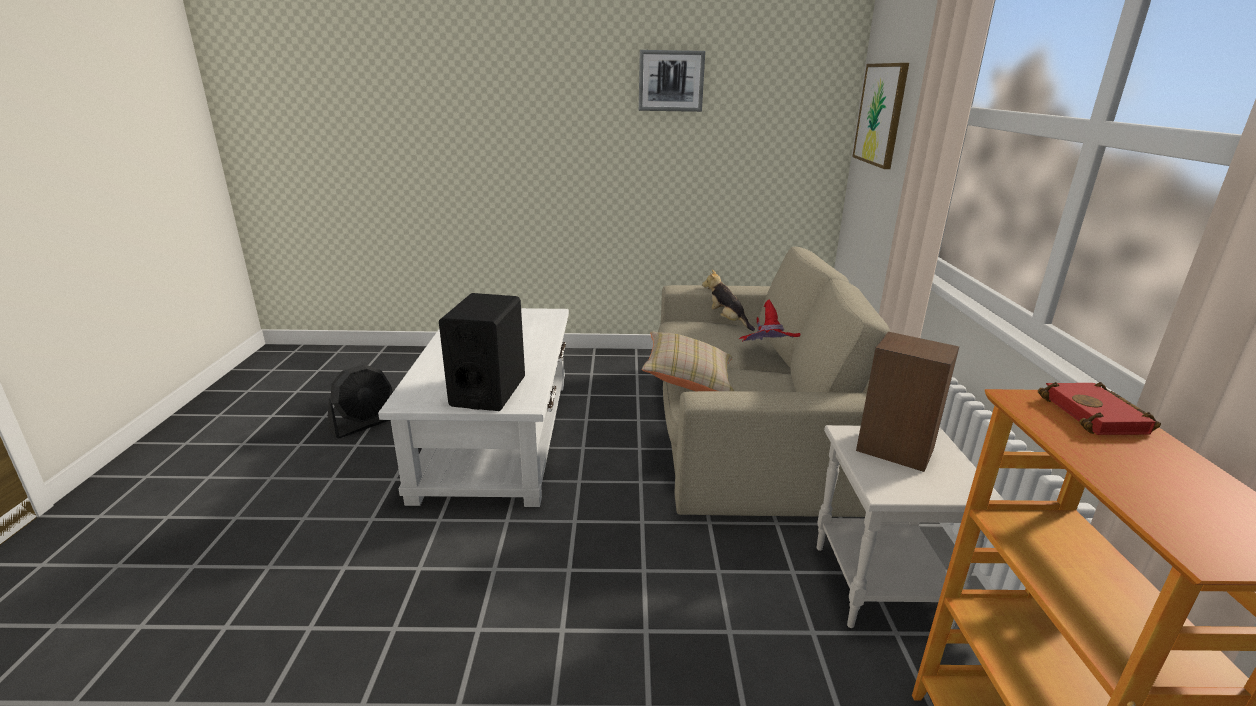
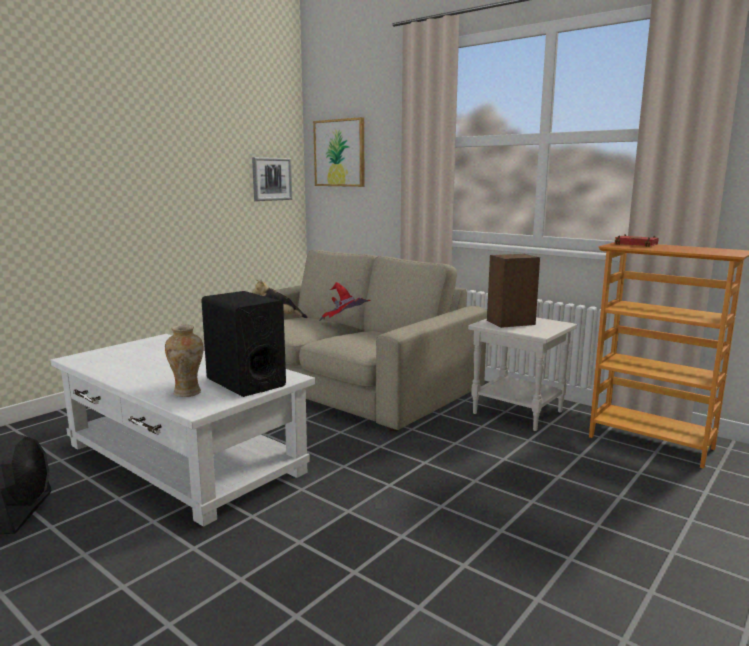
camera: 50 degrees left, 10 degrees down
(437, 382) = (187, 393): none -> vase
(671, 81) = (184, 128): picture -> picture (271, 179)
(689, 381) = (339, 344): beige pillow -> none

